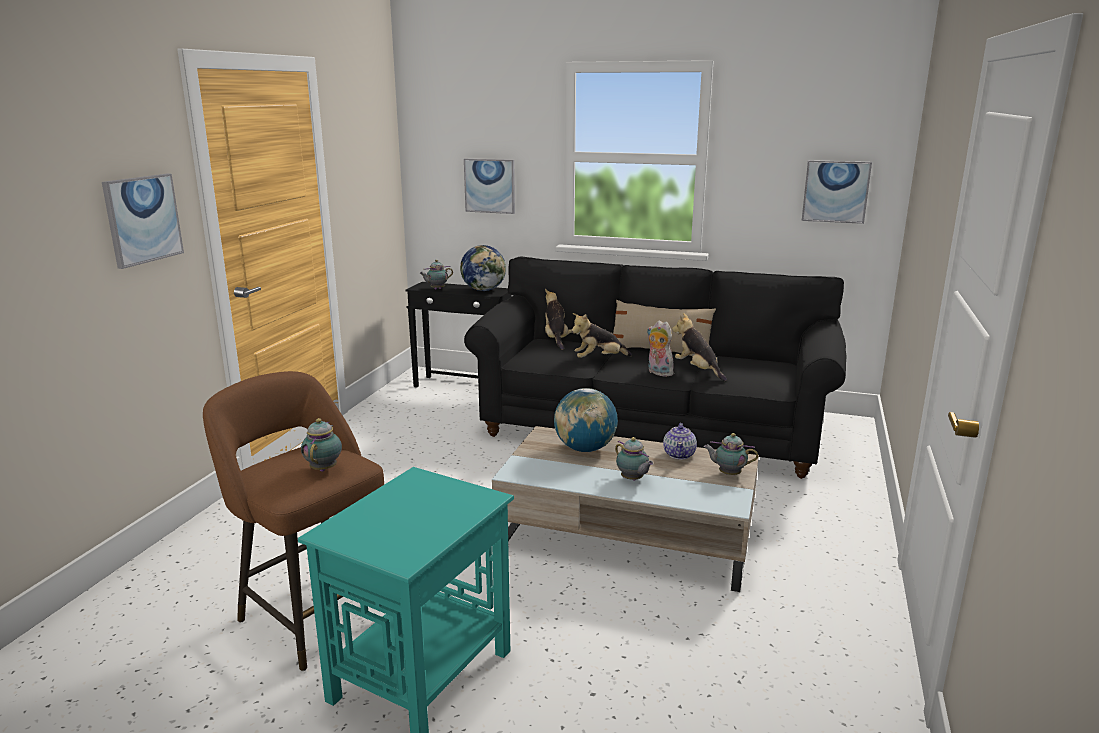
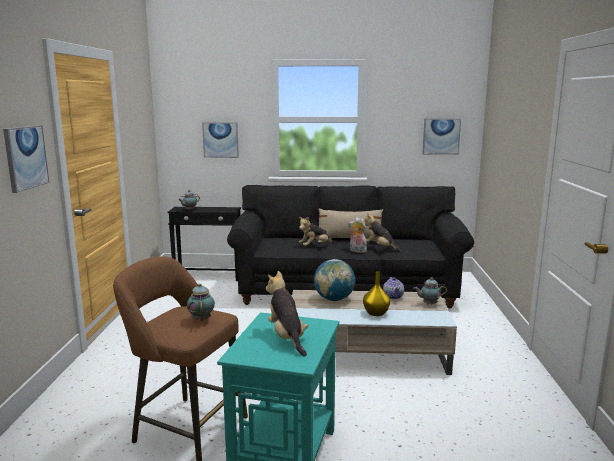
camera: 15 degrees left, 5 degrees down
(484, 290) = (222, 209): globe -> none
(556, 339) = (280, 237): plush toy -> plush toy (287, 337)
(632, 479) = (375, 313): teapot -> yellow vase

